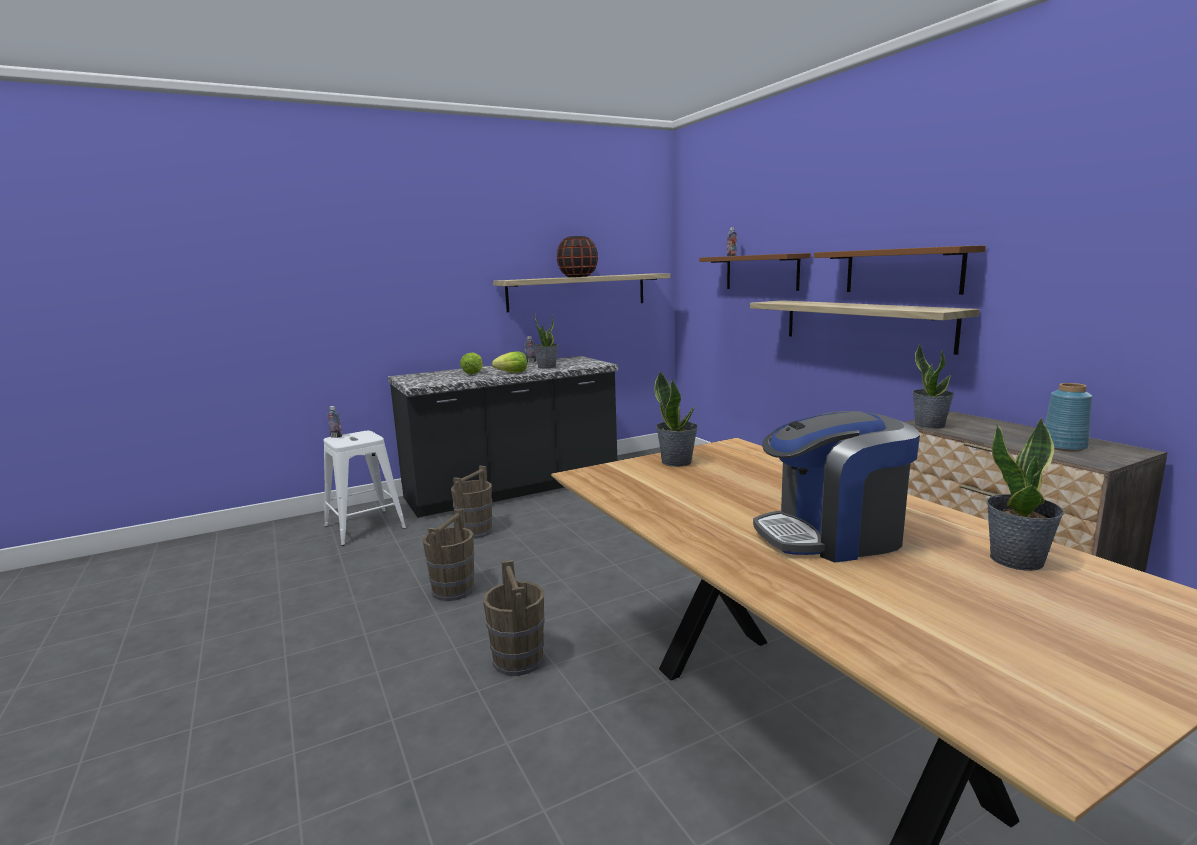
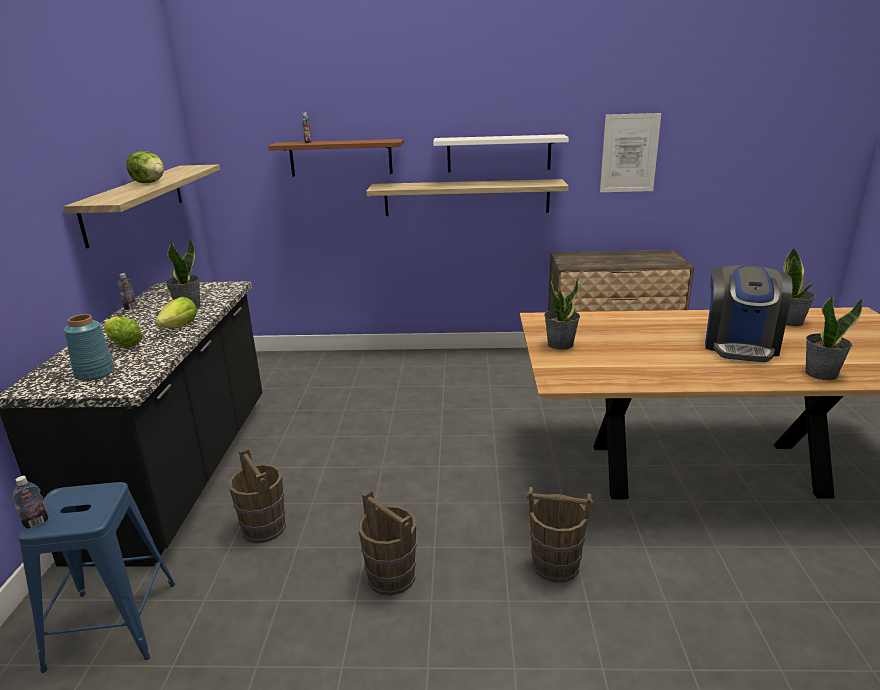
camera: 60 degrees left, 10 degrees up
(364, 527) = (112, 625): white stool -> blue stool
(578, 276) = (150, 183): black vase -> lettuce
(902, 271) = (499, 153): brown shelf -> white shelf
(929, 425) = (574, 265): potted plant -> potted plant (820, 373)
(1063, 447) = (647, 259): blue vase -> blue vase (94, 374)
(1089, 274) = (629, 153): none -> picture

